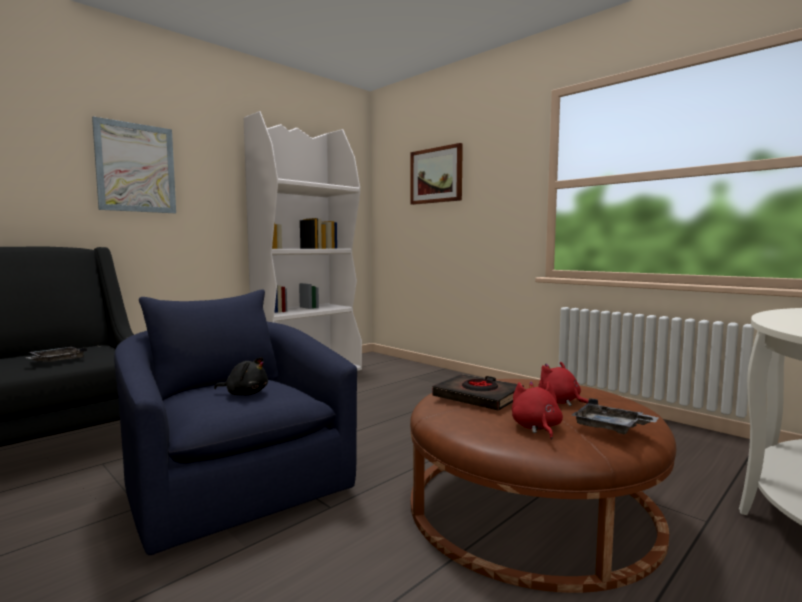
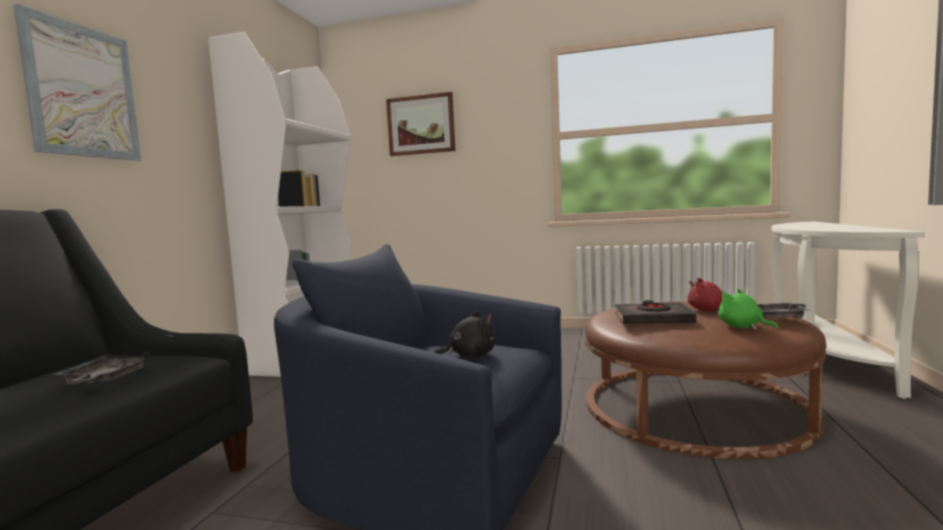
camera: 30 degrees left, 0 degrees up
(536, 427) = (742, 327): red plush toy -> green plush toy

